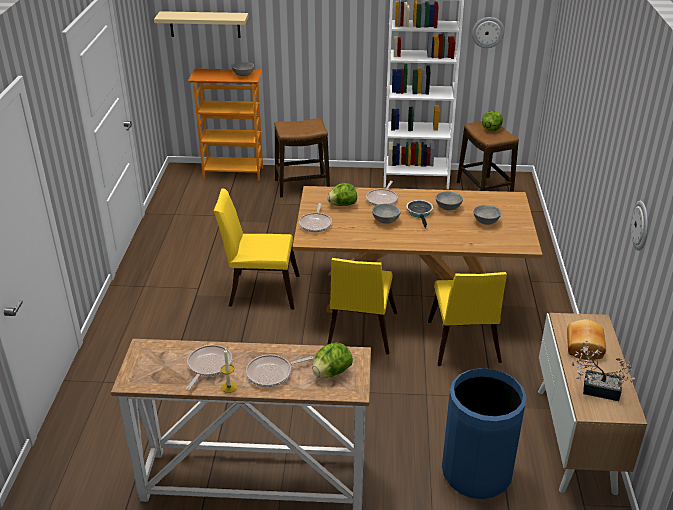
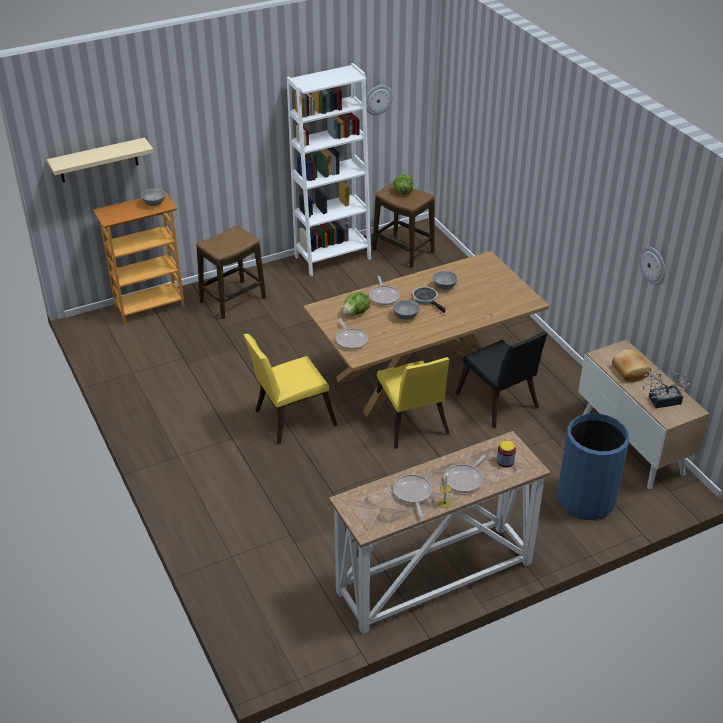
camera: 30 degrees left, 5 degrees up
(331, 373) = (505, 461): lettuce -> jar
(463, 346) = (499, 404): yellow chair -> black chair
(485, 222) = (484, 290): grey bowl -> none

